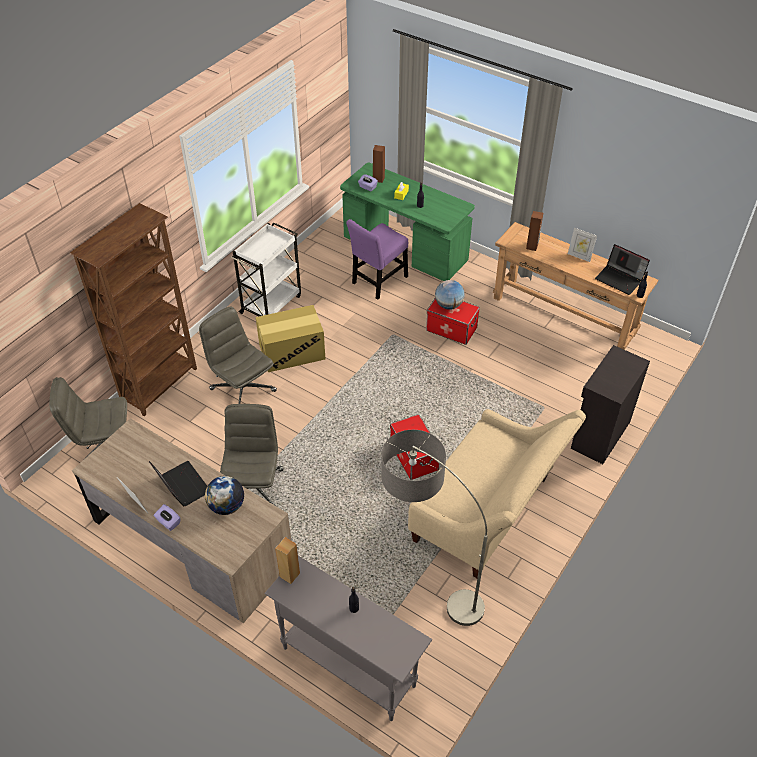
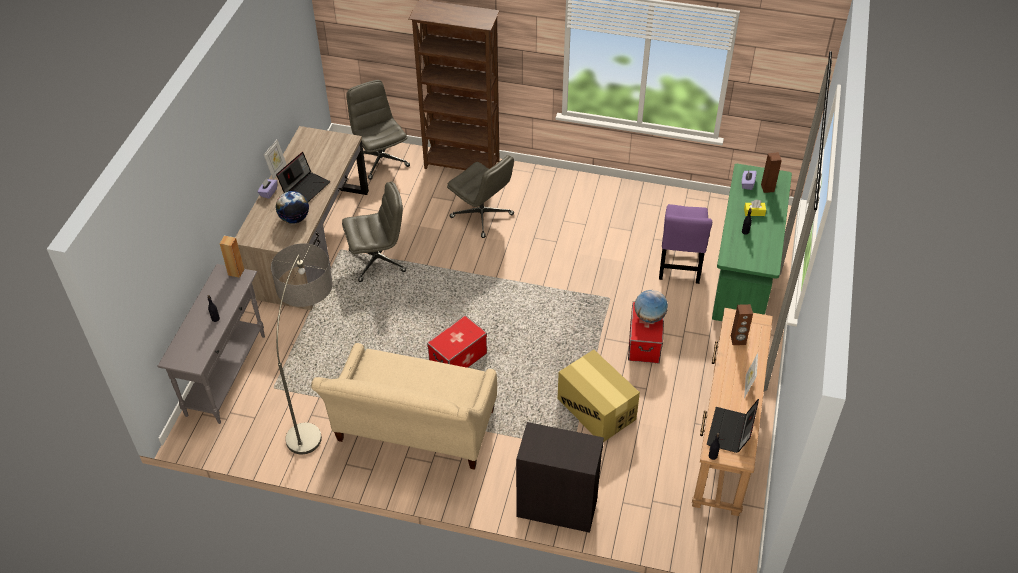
camera: 70 degrees right, 0 degrees up
(242, 389) = (482, 216): grey office chair -> grey office chair turned 105 degrees clockwise
(271, 303) = (600, 199): white cart -> none
(292, 352) = (545, 233): cardboard box -> cardboard box (596, 409)
(378, 281) = (680, 265): purple chair -> purple chair turned 105 degrees counterclockwise

